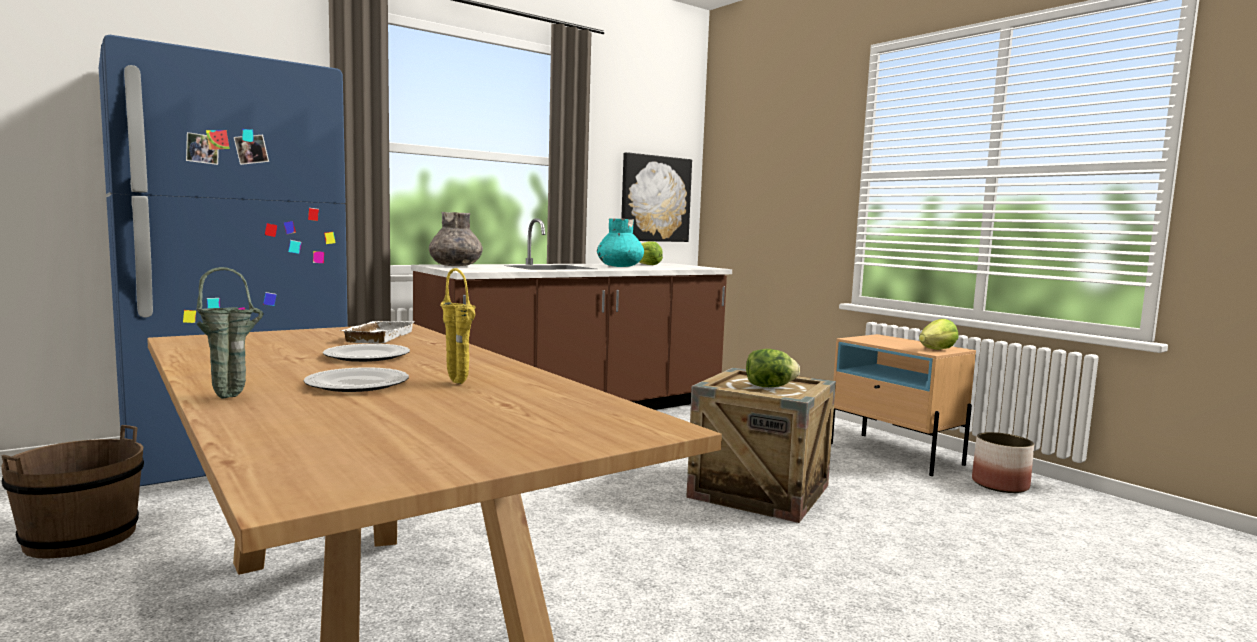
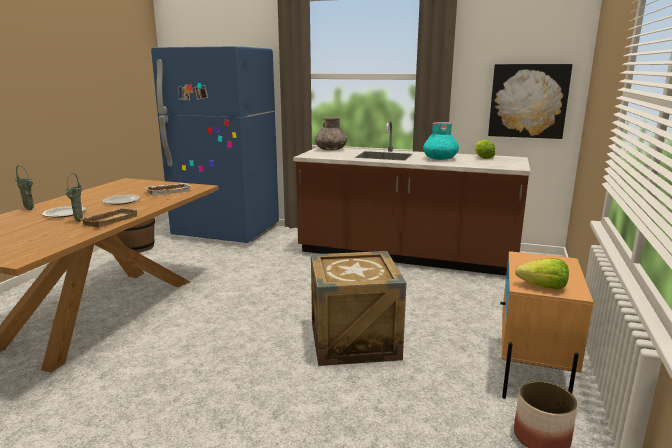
camera: 55 degrees right, 10 degrees up
(460, 384) = (78, 222): yellow vase -> green vase
(501, 372) = (110, 220): none -> beige tray
(769, 387) = (354, 270): lettuce -> none

